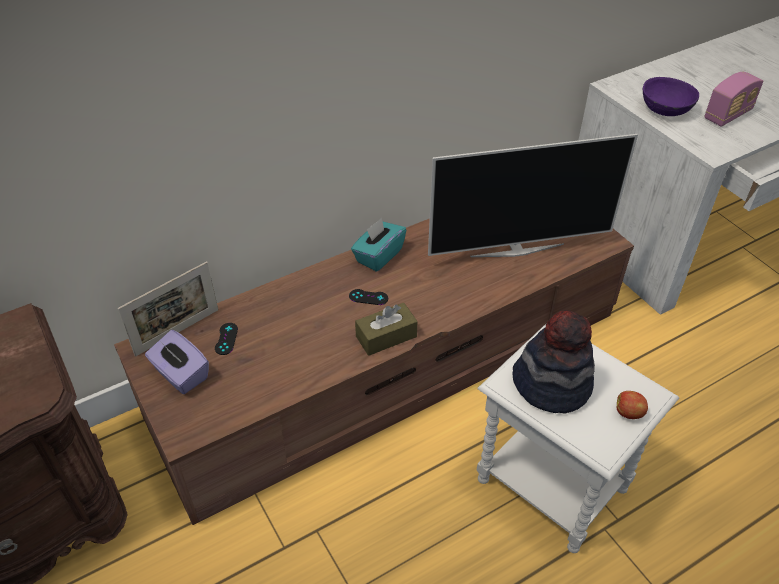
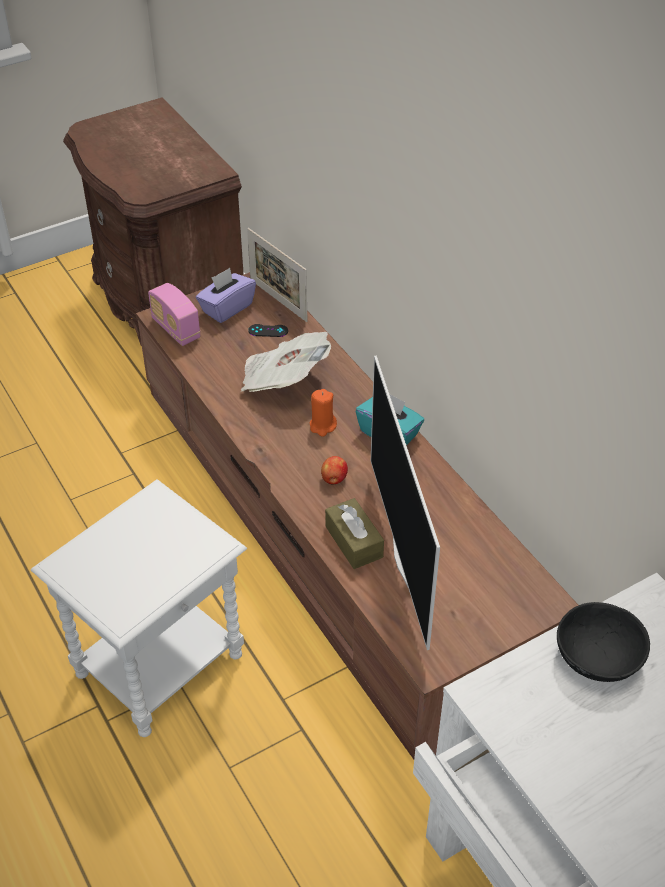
camera: 90 degrees right, 0 degrees up
(304, 325) = (283, 380): none -> newspaper
(368, 297) = (322, 426): black game controller -> orange candle
(386, 336) = (265, 440): brown tissue box -> brown tissue box (354, 542)
(551, 384) = (148, 532): hat -> none
(629, 413) = (101, 592): apple -> apple (334, 479)
(664, 109) = (597, 656): purple bowl -> black bowl
(728, 115) = (595, 743): radio -> radio (176, 329)

